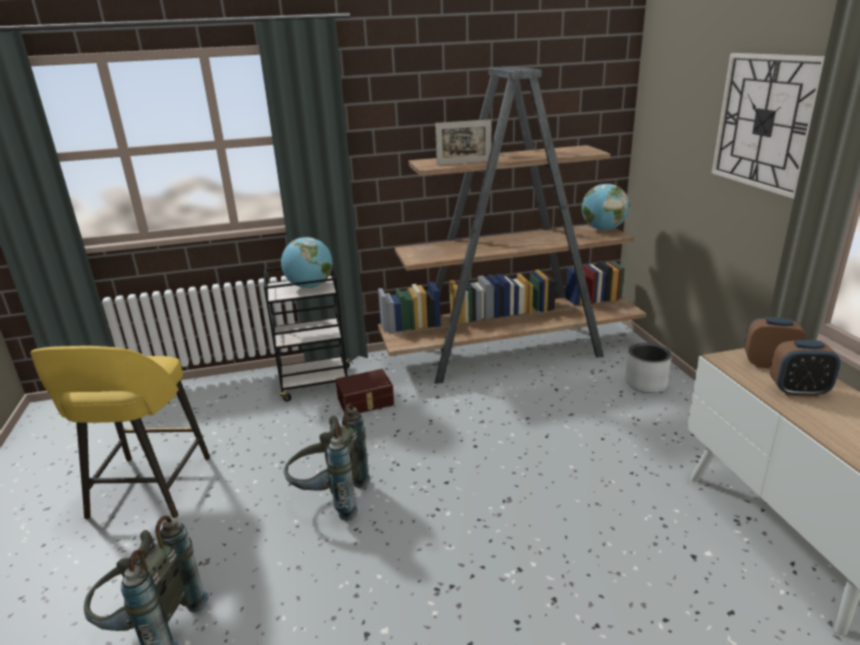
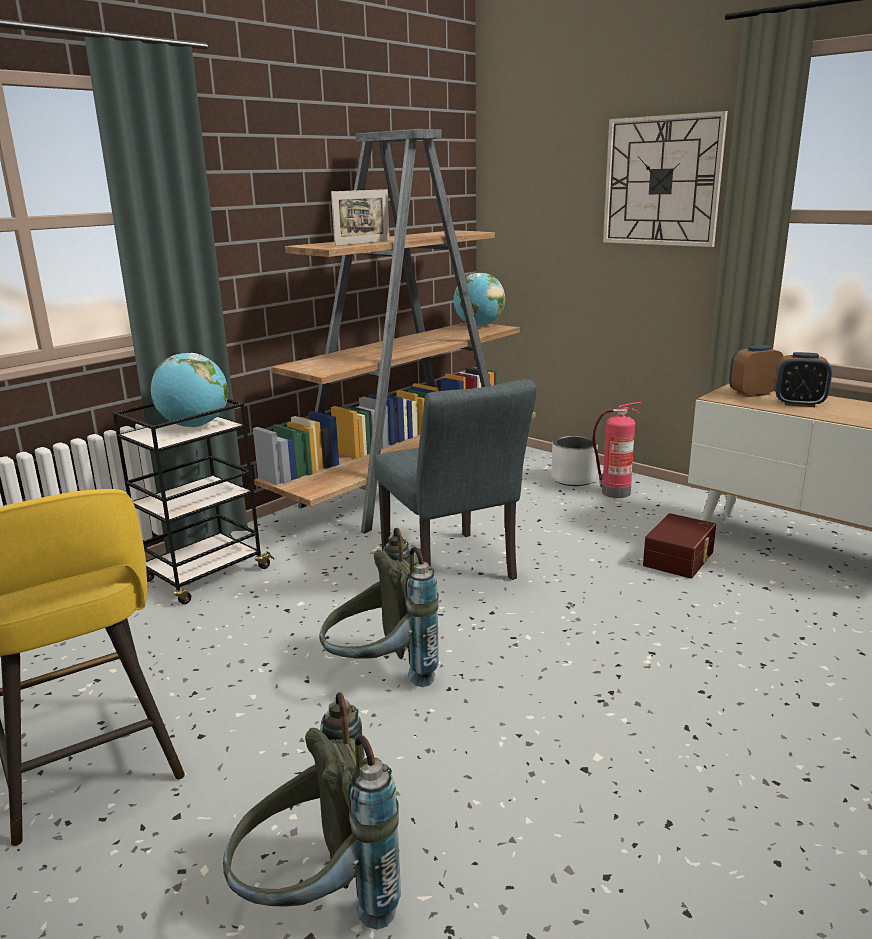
camera: 35 degrees left, 5 degrees down
(366, 402) = (300, 573): brown storage box -> brown storage box (680, 559)
(459, 436) = (452, 570): none -> grey chair
(666, 408) = (614, 493): none -> fire extinguisher
(798, 391) = (798, 403): alarm clock -> alarm clock turned 45 degrees clockwise

